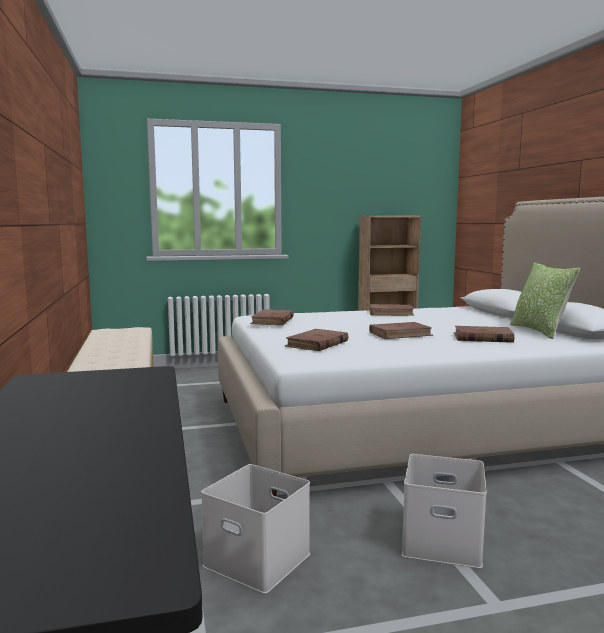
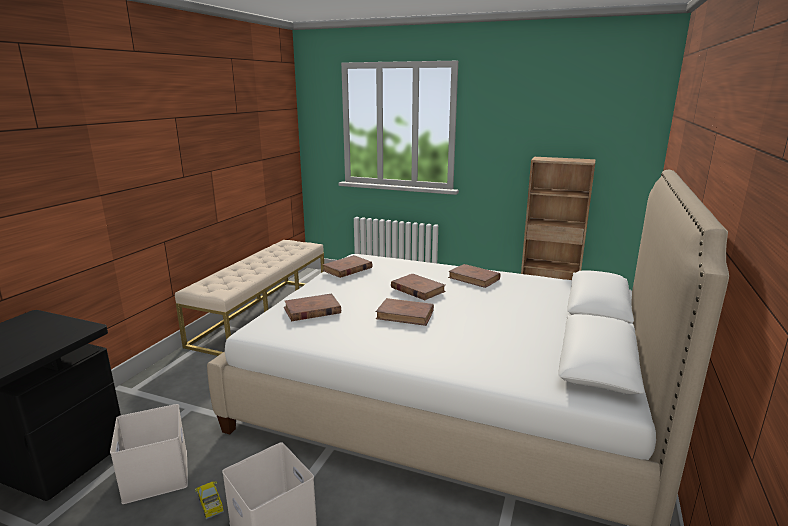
camera: 35 degrees right, 10 degrees up
(359, 554) = (210, 504): none -> toy truck
(482, 338) = (465, 343): brown book -> brown book (417, 289)
(539, 331) = (554, 349): pillow -> none

